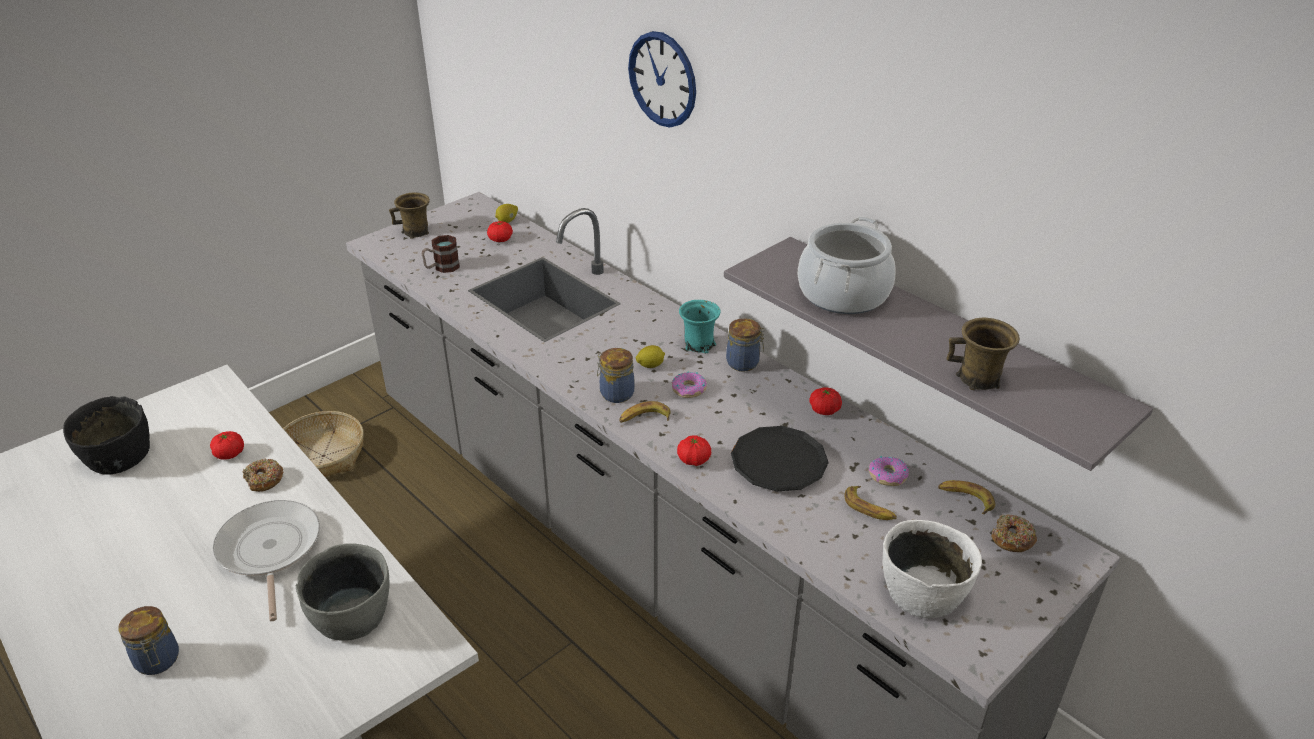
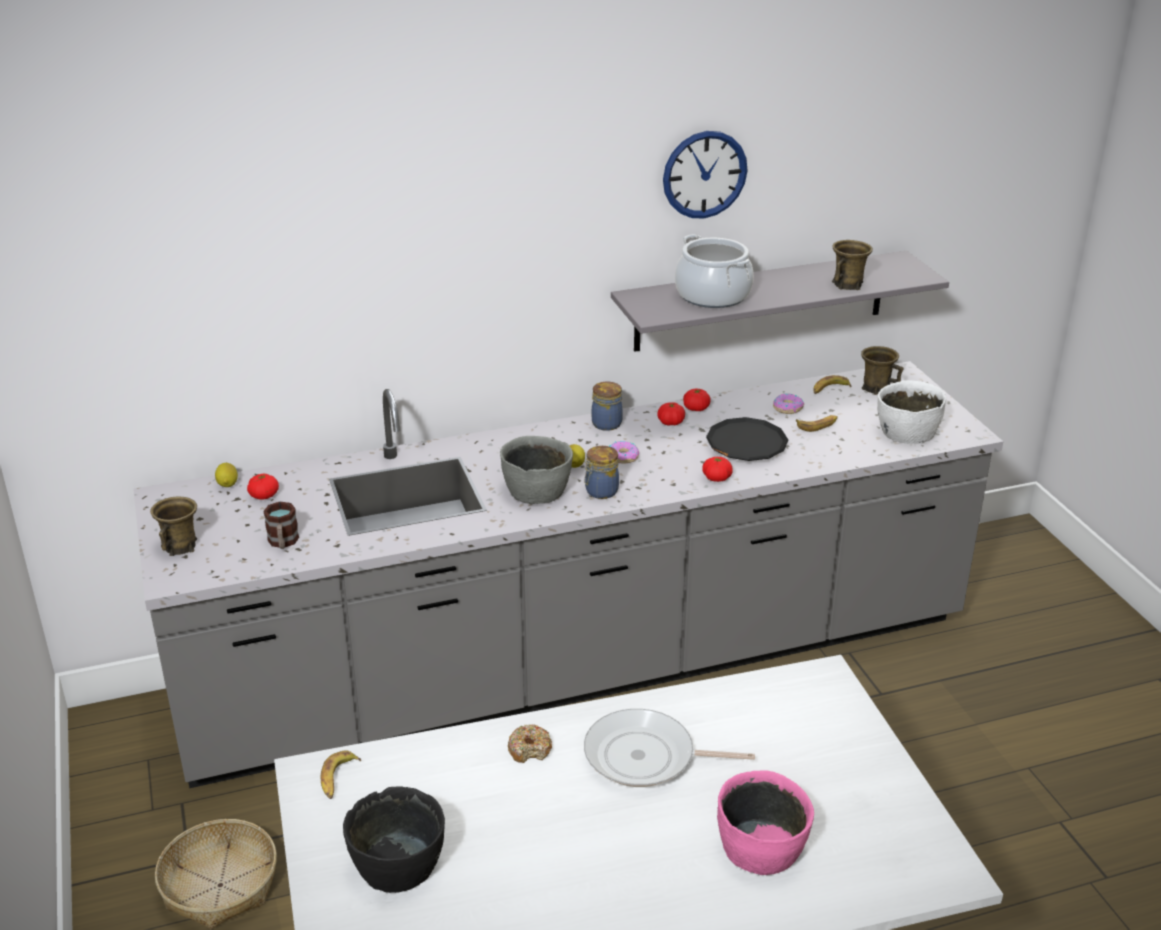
camera: 65 degrees left, 5 degrees down
(158, 661) = (761, 847): jar -> pink bowl
(229, 454) = (464, 771): tomato -> tomato (670, 423)
(353, 614) = (762, 714): grey bowl -> grey bowl (536, 490)
(644, 418) = (647, 486): banana -> banana (338, 779)
(662, 79) = (444, 218): wall clock -> wall clock (704, 174)
(698, 344) = (562, 436): turquoise mug -> none
(1011, 539) = (876, 387): donut -> brown mug

